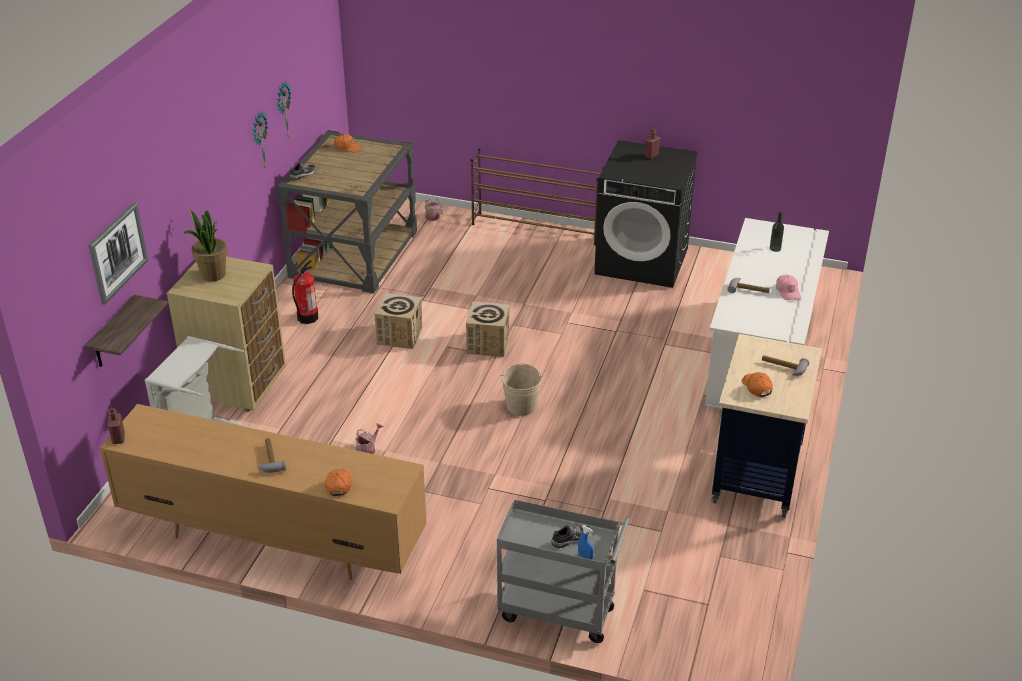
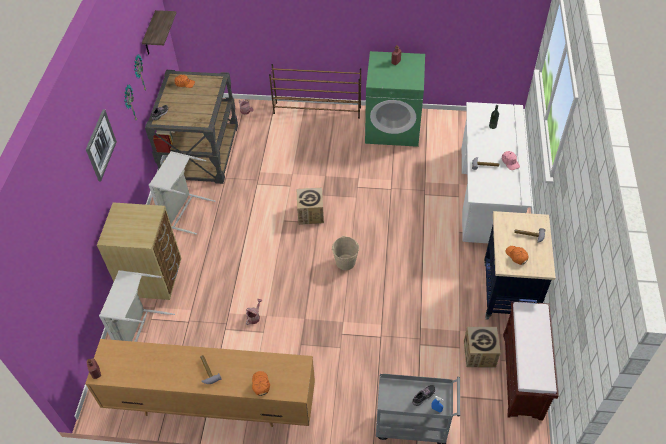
camera: 10 degrees left, 15 degrees up
(113, 333) = (71, 293): shelf -> shelf (150, 34)
(117, 252) = (61, 242): picture -> picture (100, 145)
(212, 275) = (125, 222): potted plant -> none
(307, 317) = (183, 212): fire extinguisher -> grey laundry basket
(400, 335) = (250, 217): cardboard box -> cardboard box (479, 354)
(642, 261) = (393, 127): black washing machine -> green washing machine
(748, 580) = (522, 376): none -> brown bench

